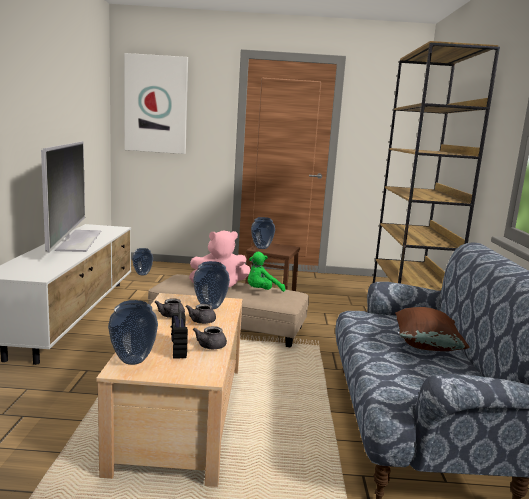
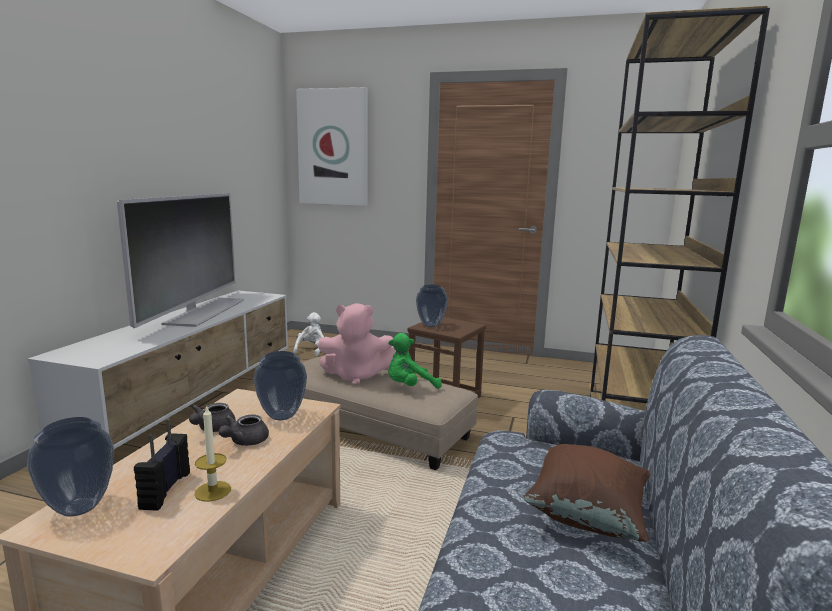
camera: 15 degrees right, 0 degrees up
(143, 274) = (311, 350): vase -> white plush toy
(209, 347) = (213, 491): grey teapot -> candle

